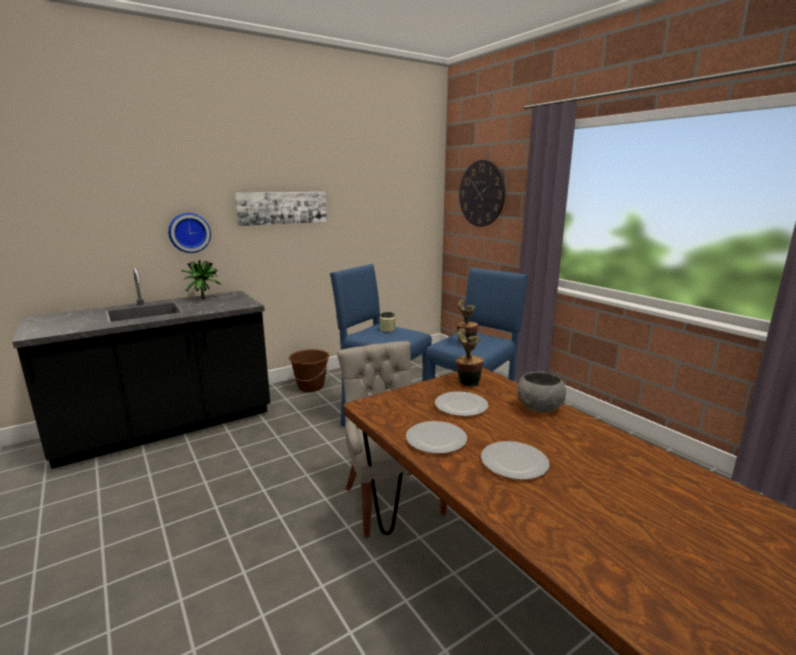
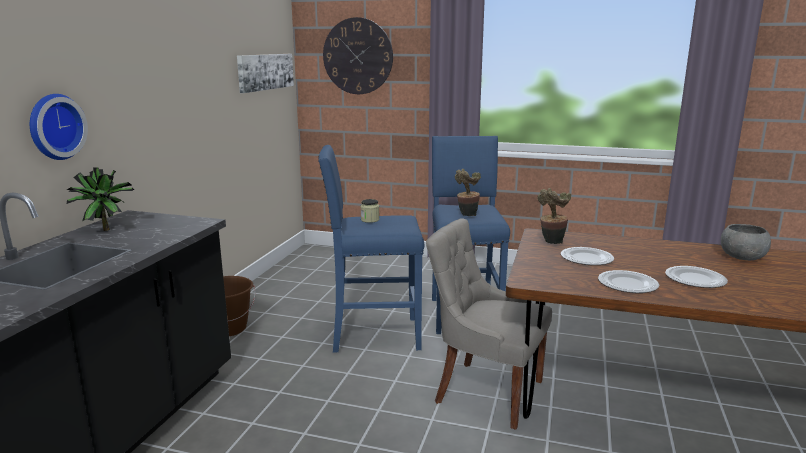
camera: 40 degrees left, 0 degrees up
(282, 208) = (158, 81): picture -> picture (265, 72)
(540, 408) = (629, 243): grey bowl -> grey bowl (742, 257)

